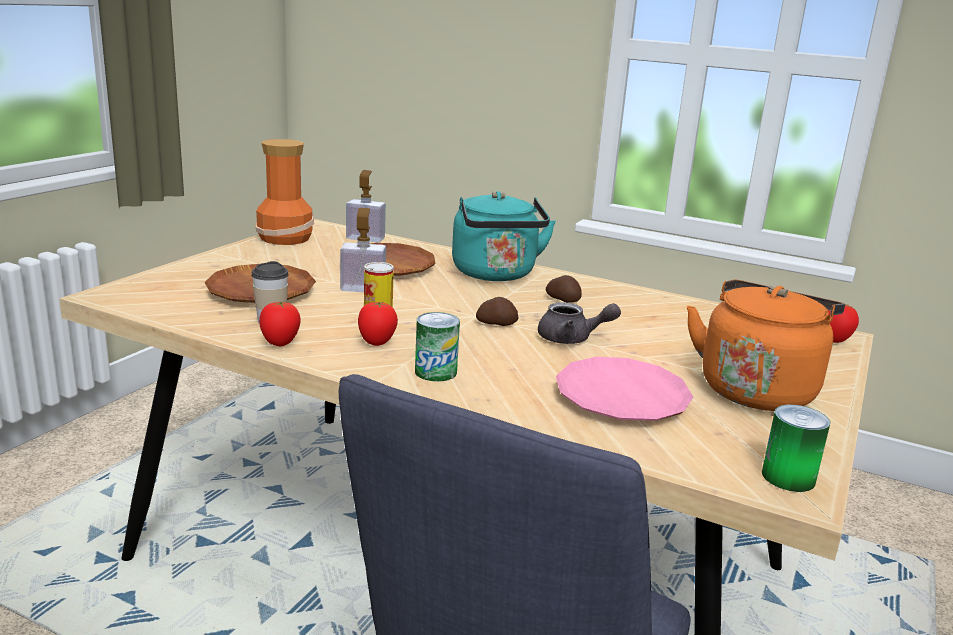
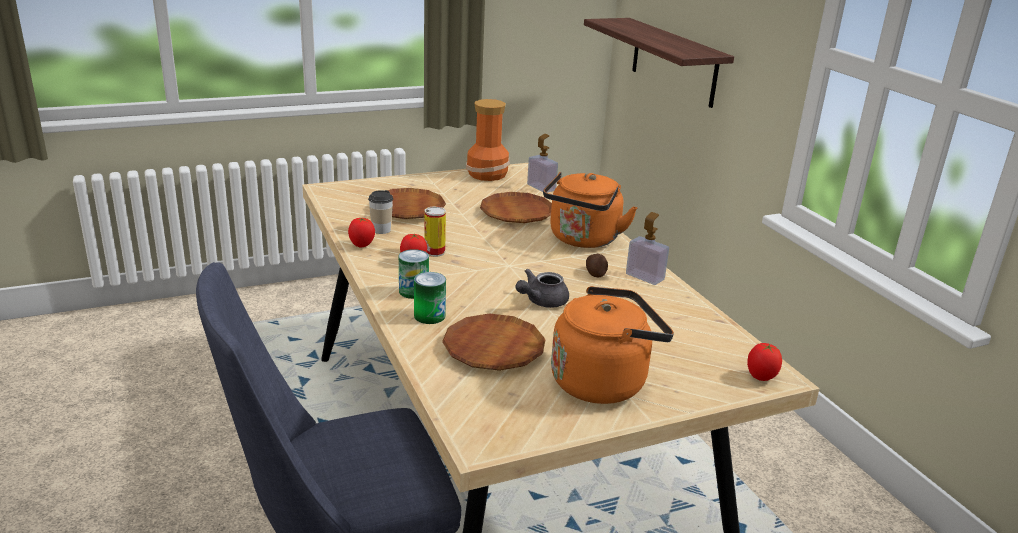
camera: 40 degrees right, 5 degrees up
(363, 289) = (470, 224): soap dispenser -> soap dispenser (645, 277)
(399, 88) = (673, 62): none -> shelf
(496, 274) = (583, 240): turquoise kettle -> orange kettle
(496, 323) = (511, 274): potato -> none
(571, 339) = (541, 301): grey teapot -> grey teapot turned 90 degrees clockwise
(621, 398) = (493, 348): pink plate -> brown plate
(788, 477) = (496, 434): can -> can (429, 316)

